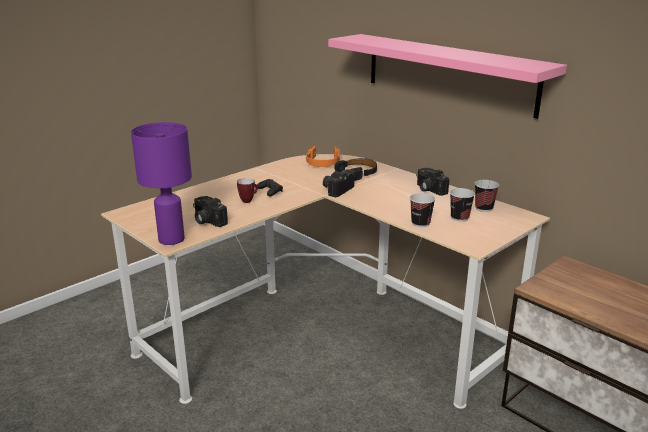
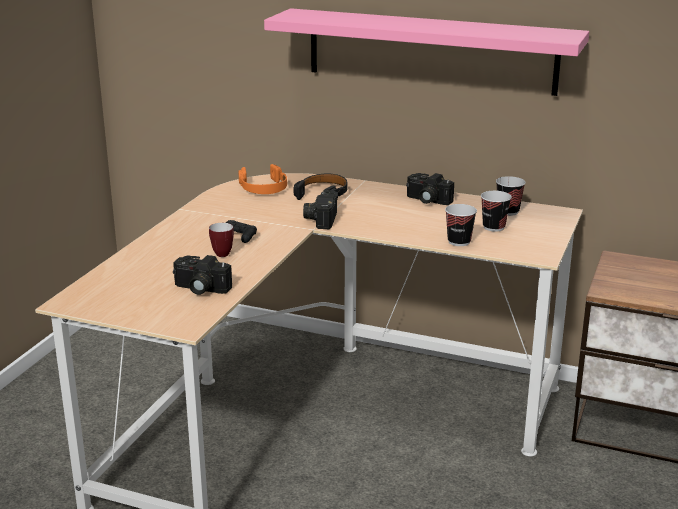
camera: 25 degrees left, 0 degrees up
(171, 239) = (181, 321): purple table lamp -> none

